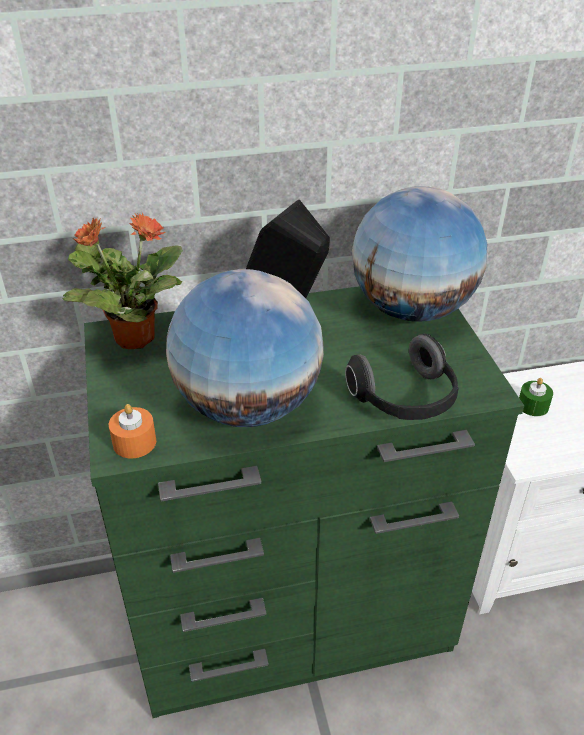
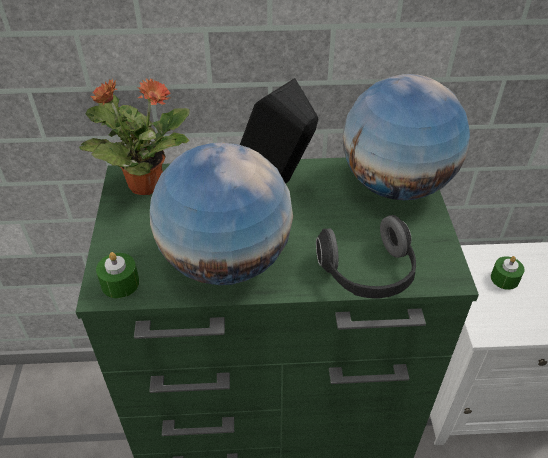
camera: 10 degrees right, 5 degrees up
(134, 442) = (120, 283): orange candle -> green candle

